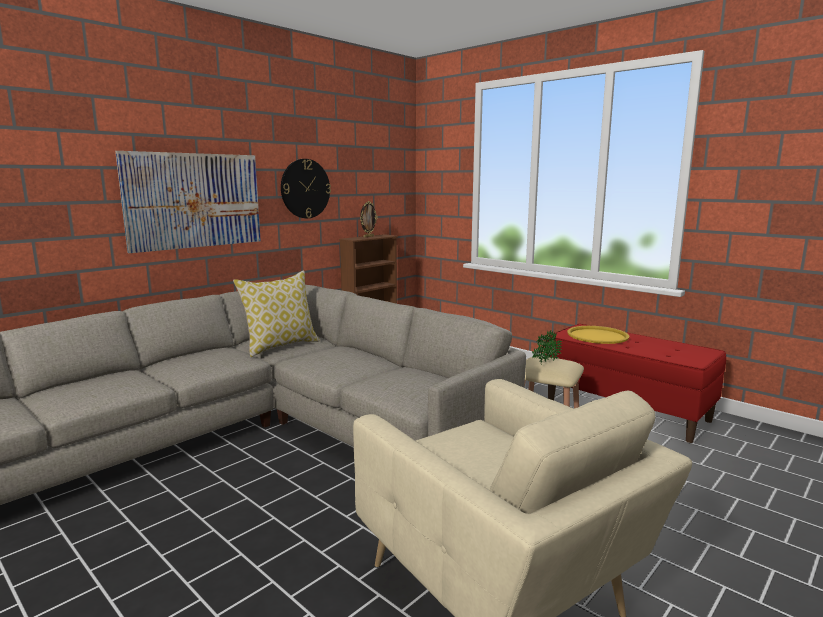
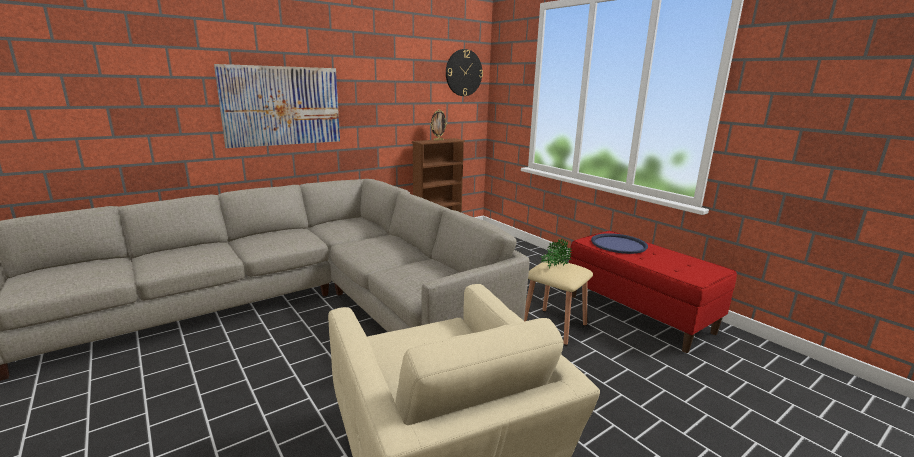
camera: 10 degrees right, 5 degrees up
(280, 346) = (342, 231): pillow -> none
(305, 188) = (382, 97): wall clock -> wall clock (463, 72)
(597, 336) = (618, 244): yellow tray -> blue tray

